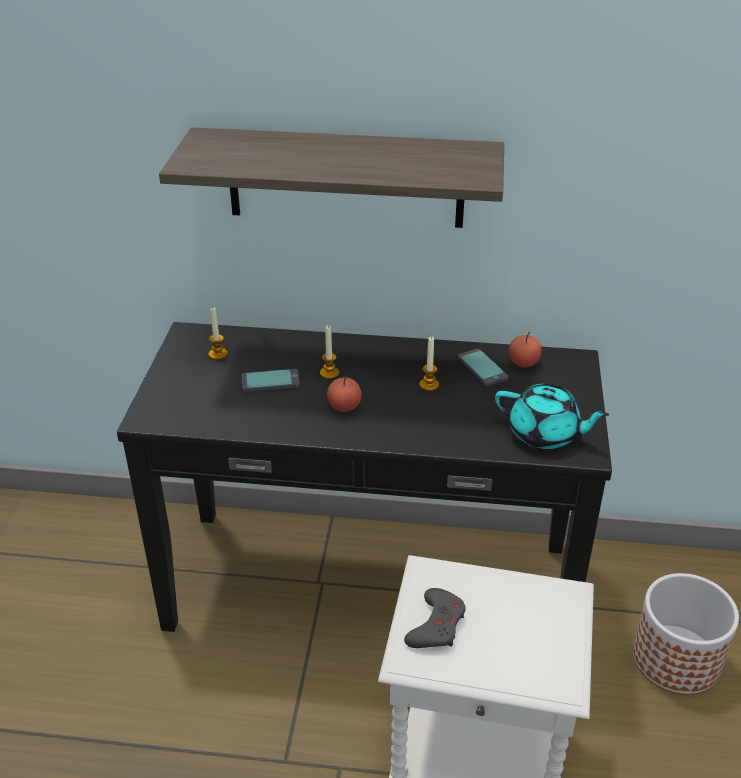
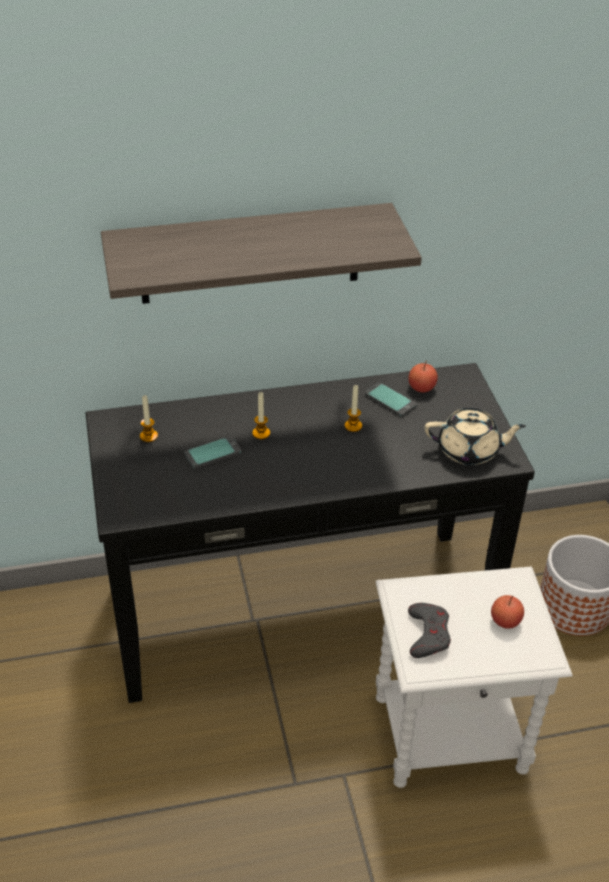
camera: 20 degrees left, 5 degrees up
(344, 406) = (291, 463): apple -> apple (505, 621)
(545, 434) = (469, 451): turquoise teapot -> beige teapot

